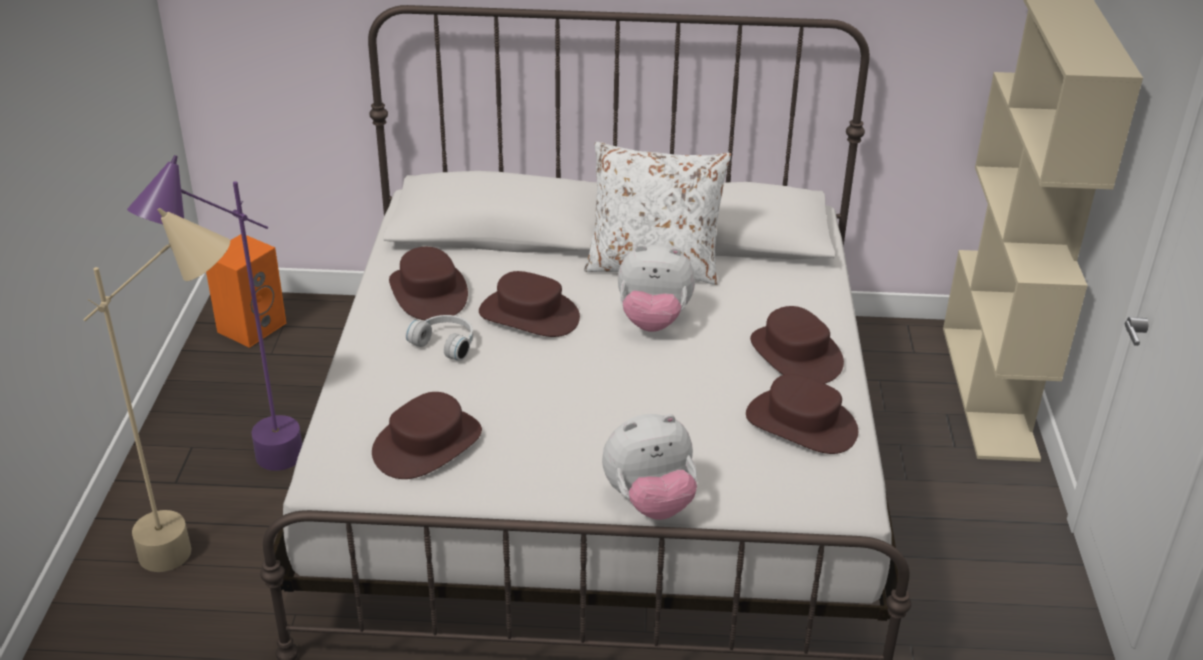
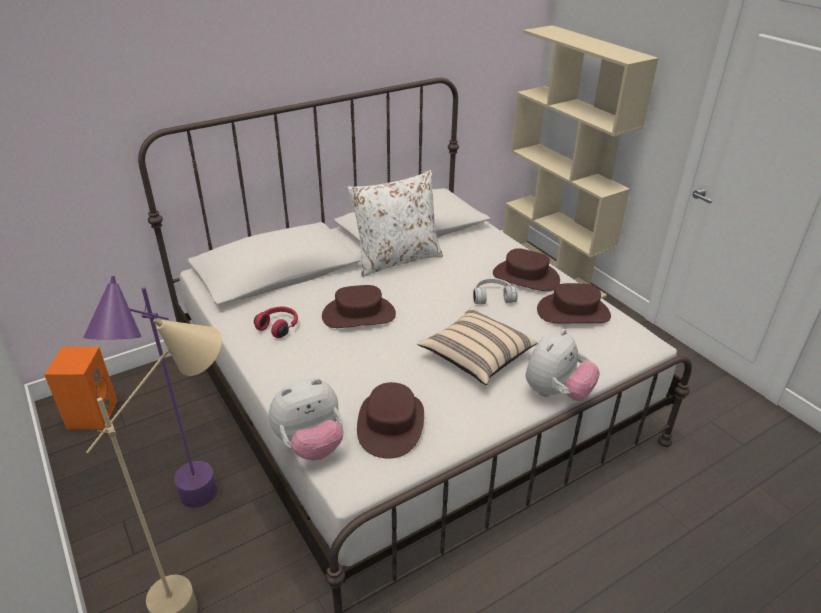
camera: 35 degrees left, 0 degrees up
(429, 292) = (279, 327): brown hat -> red headphones
(446, 343) = (327, 354): white headphones -> white headphones (492, 296)
(606, 420) = (476, 357): none -> beige pillow
(653, 321) = (433, 289): plush toy -> plush toy (310, 445)

